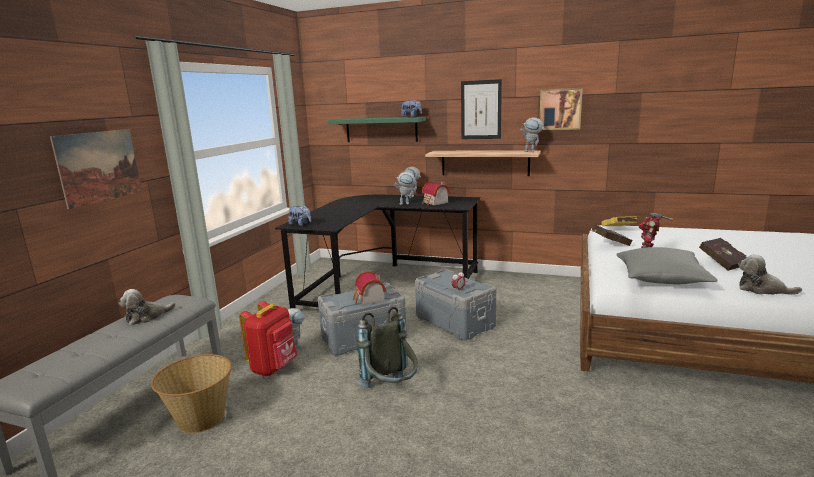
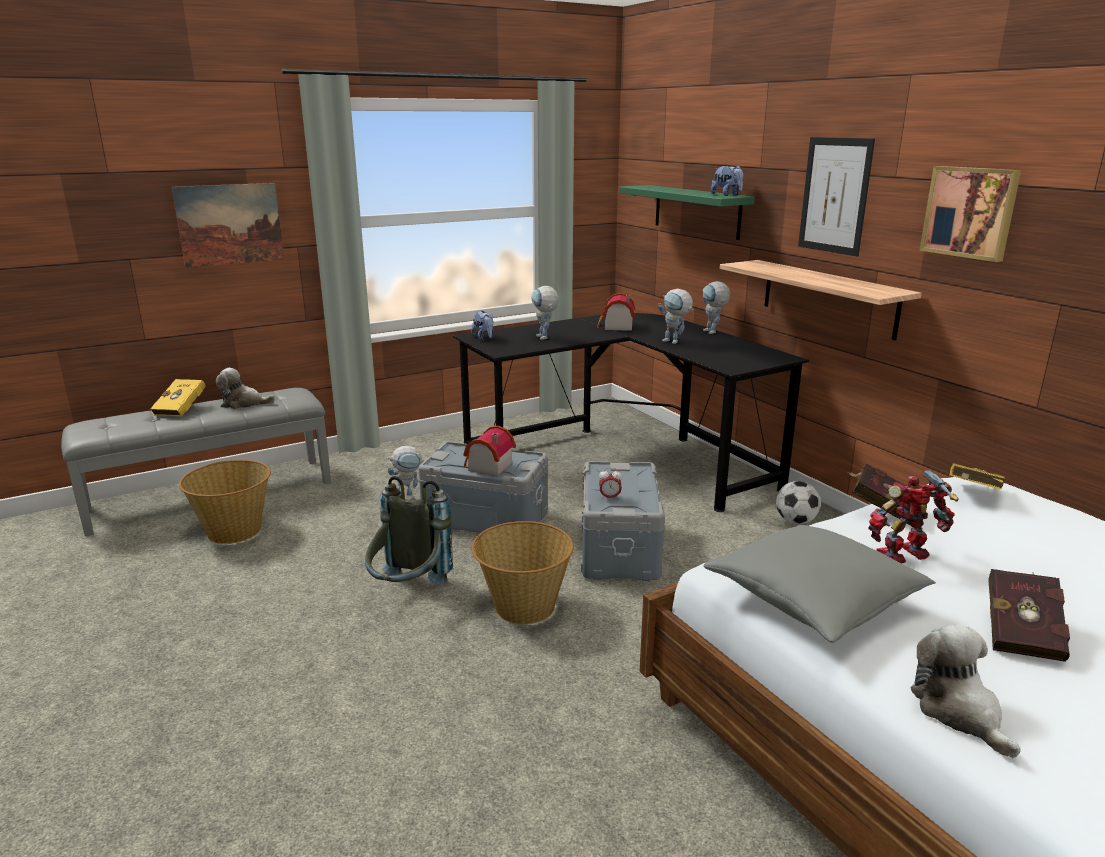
camera: 40 degrees right, 5 degrees up
(96, 337) = (183, 409): none -> yellow book
(274, 367) = (356, 511): red backpack -> none
(435, 203) = (714, 351): toy house -> toy house (616, 327)
(460, 366) = (523, 606): none -> basket
(502, 281) = (795, 521): none -> football
(532, 151) = (890, 292): toy robot -> toy robot (545, 338)

